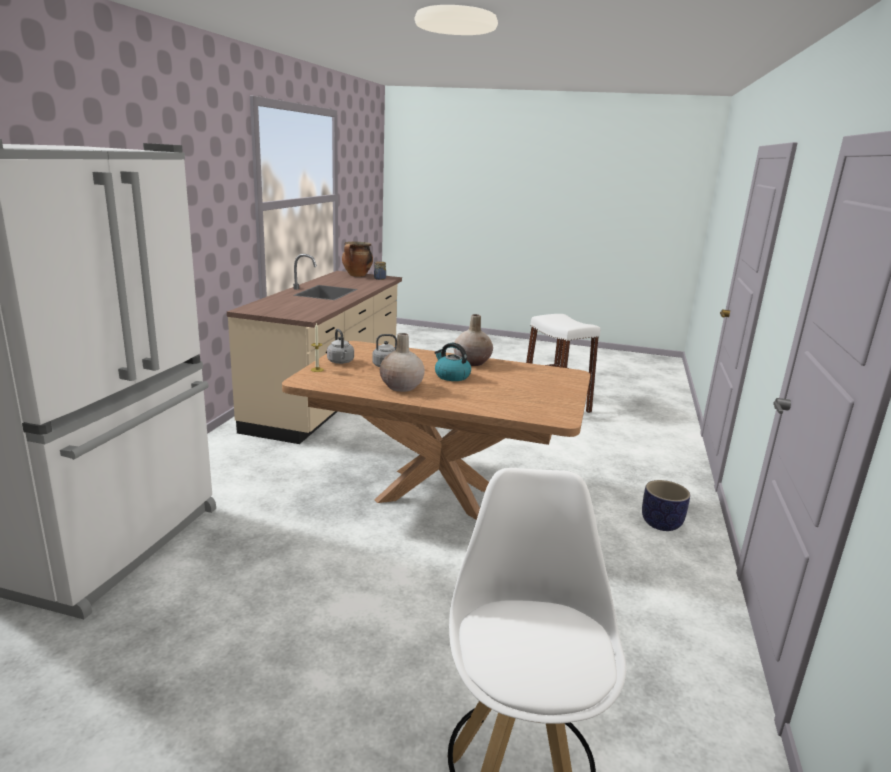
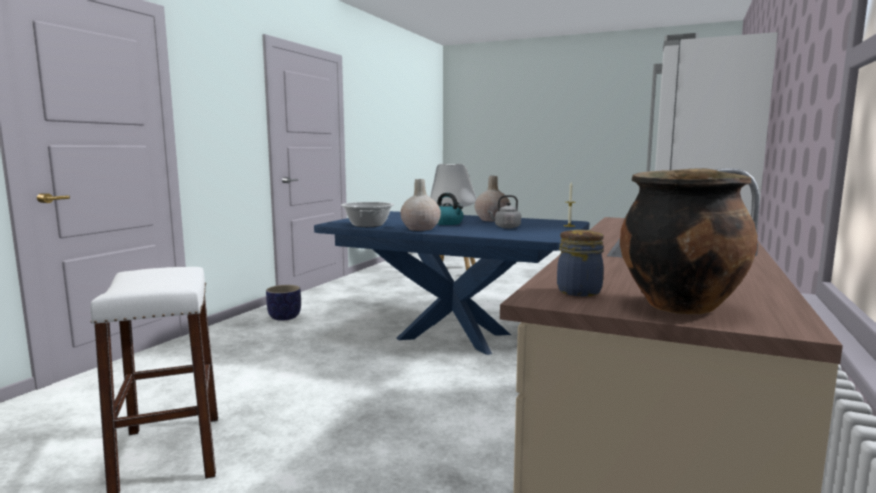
camera: 170 degrees left, 10 degrees down
(341, 362) = (552, 229): grey kettle -> none
(438, 495) = (453, 336): brown dining table -> blue dining table
(532, 371) = (368, 225): none -> cooking pot

